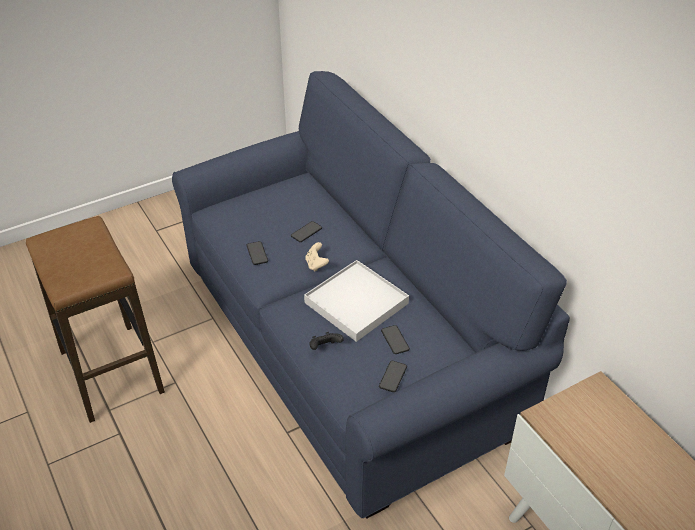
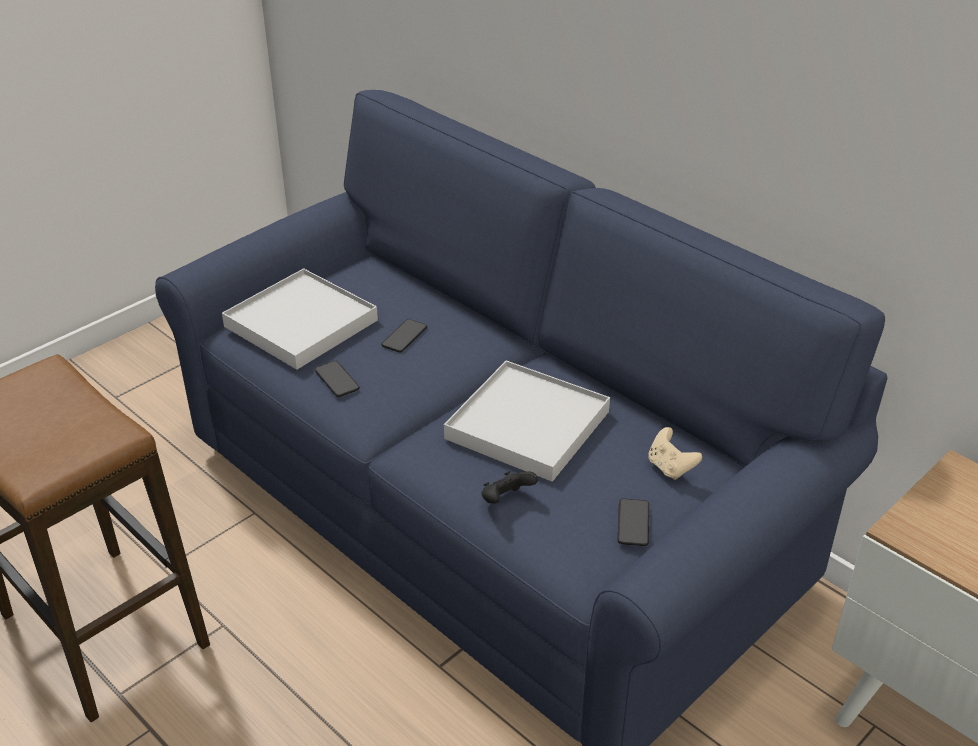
camera: 15 degrees left, 5 degrees down
(250, 213) = (301, 323): none -> white tray
(316, 264) = (439, 380): beige game controller -> beige game controller (670, 467)
(395, 340) = (612, 468): phone -> none

